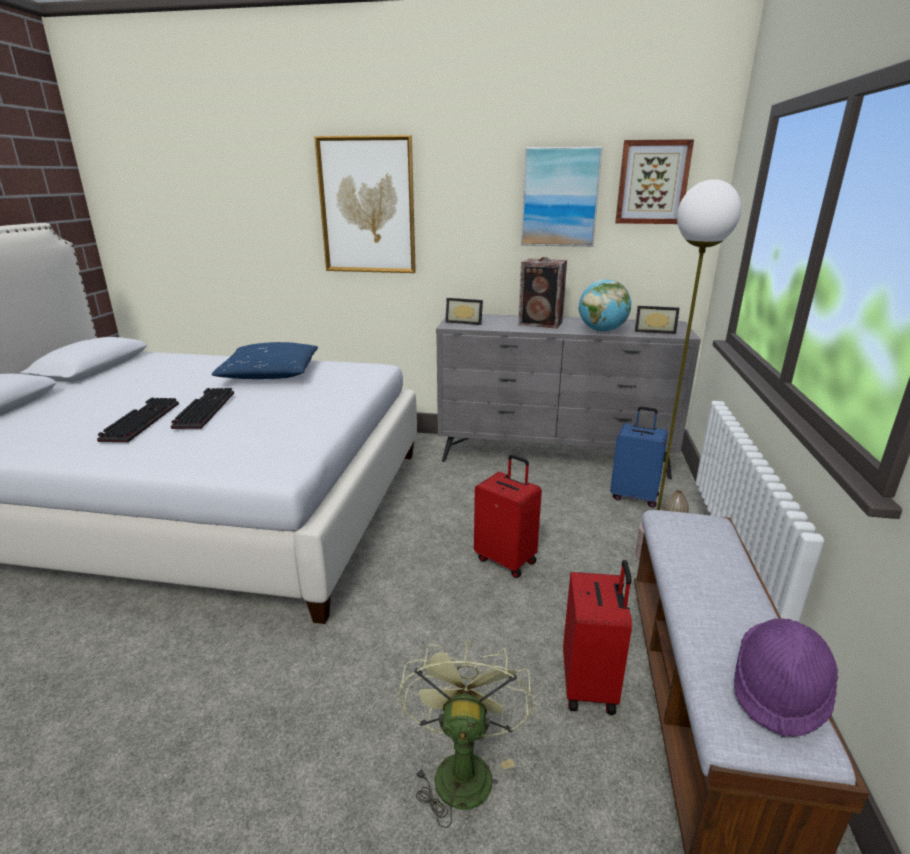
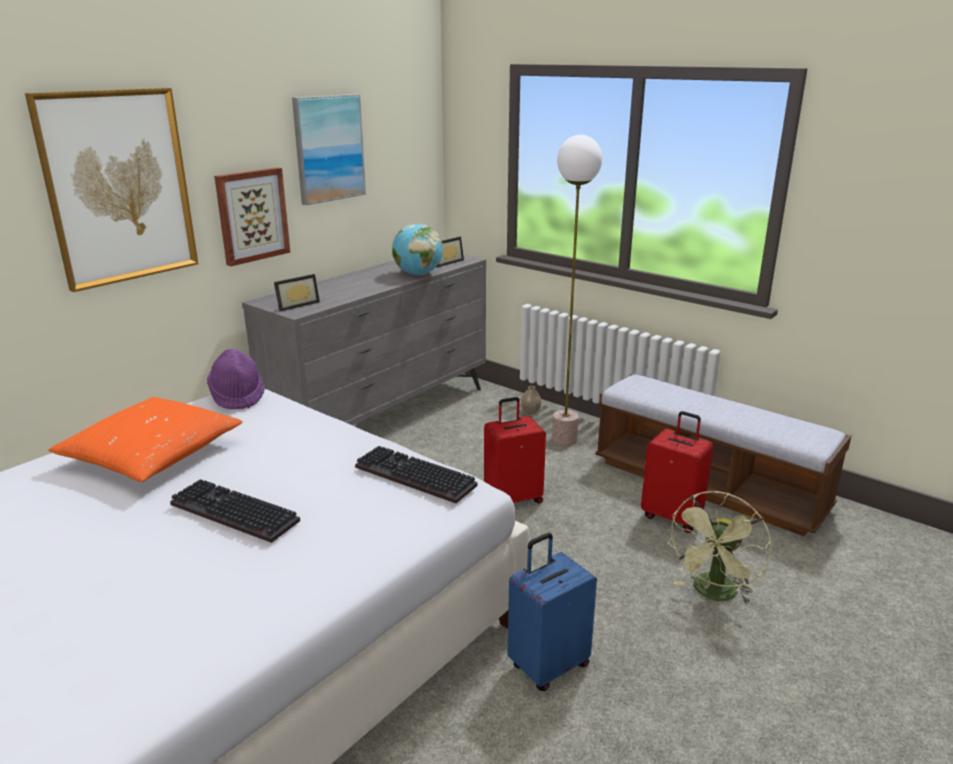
camera: 60 degrees left, 0 degrees up
(140, 421) = (198, 568): keyboard -> keyboard (411, 477)
(270, 374) = (152, 455): blue pillow -> orange pillow
(461, 767) = (713, 594): green fan -> green fan turned 90 degrees counterclockwise
(541, 323) = (359, 283): speaker -> none
(634, 496) = (487, 412): blue suitcase -> blue suitcase (548, 665)
(652, 182) = (395, 125): picture -> picture (252, 215)
(779, 691) = (794, 423): purple hat -> purple hat (237, 396)

